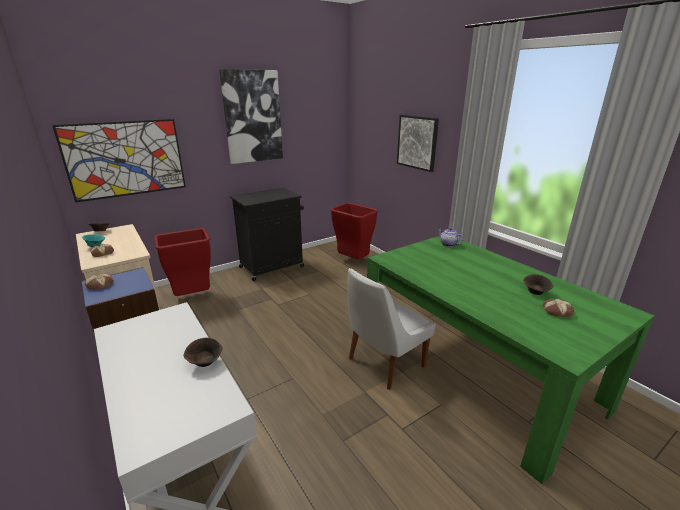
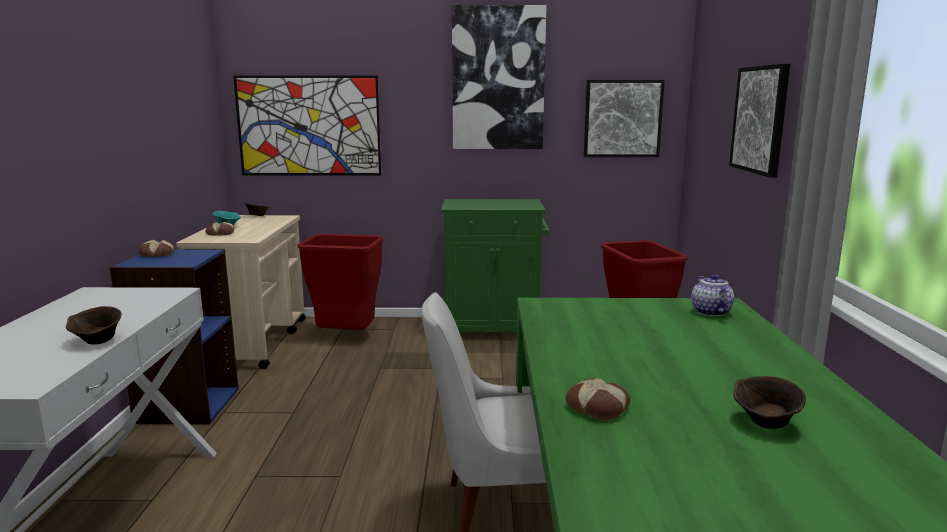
camera: 35 degrees right, 10 degrees down
(273, 266) = (494, 329): black cabinet -> green cabinet
(320, 136) = (622, 118): none -> picture
(557, 311) = (758, 465): bread -> bread (598, 406)

